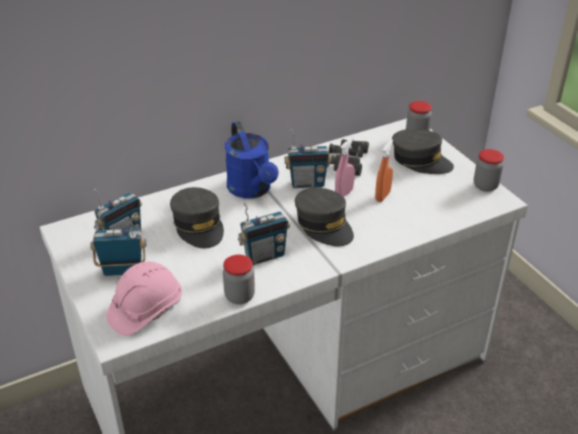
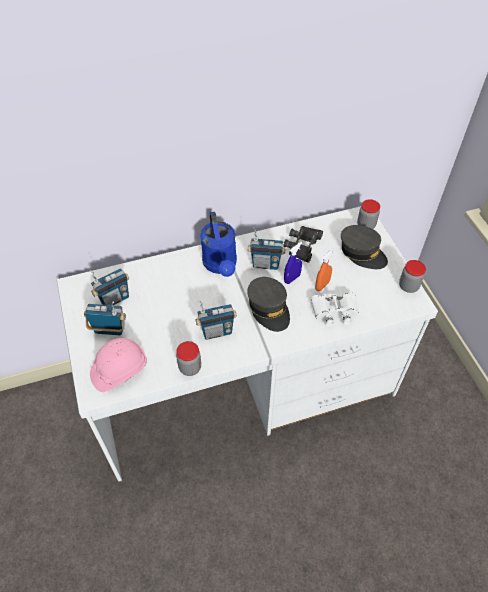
camera: 10 degrees right, 15 degrees up
(199, 226) = (173, 295): grey cap -> none
(344, 193) = (292, 278): pink spray bottle -> blue spray bottle
(405, 218) = (334, 311): none -> white binoculars

